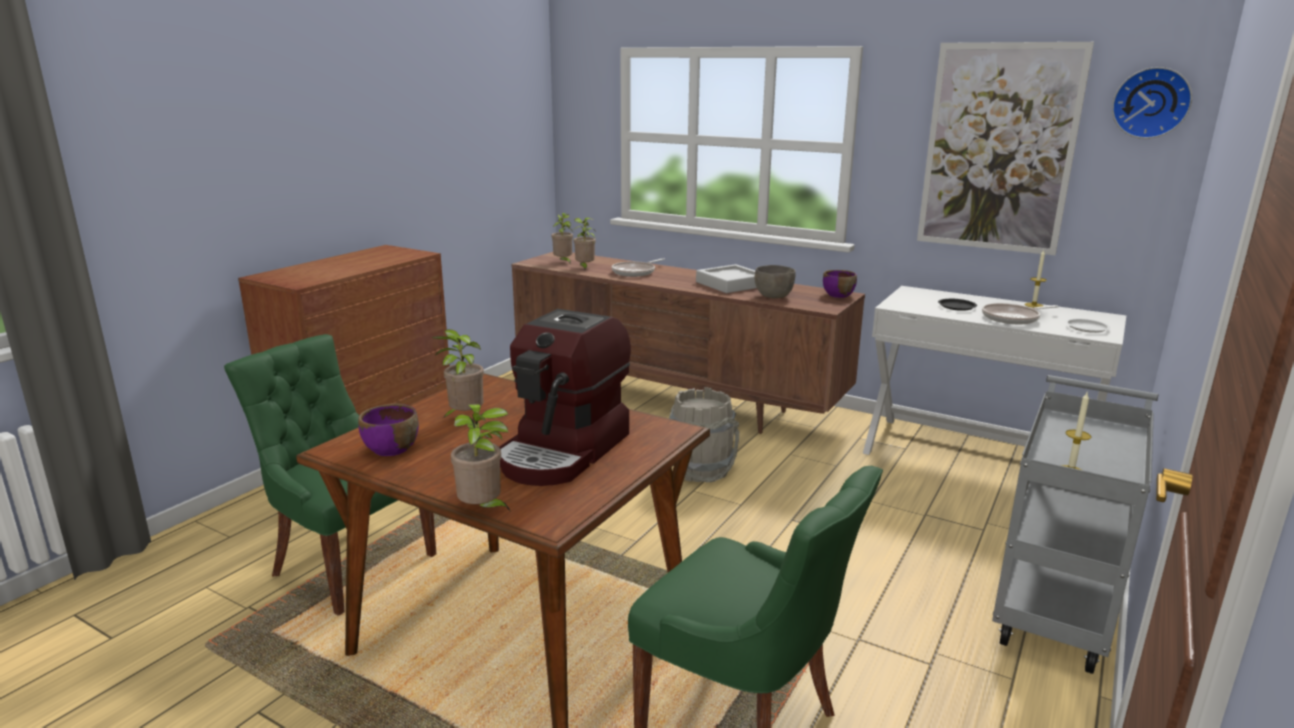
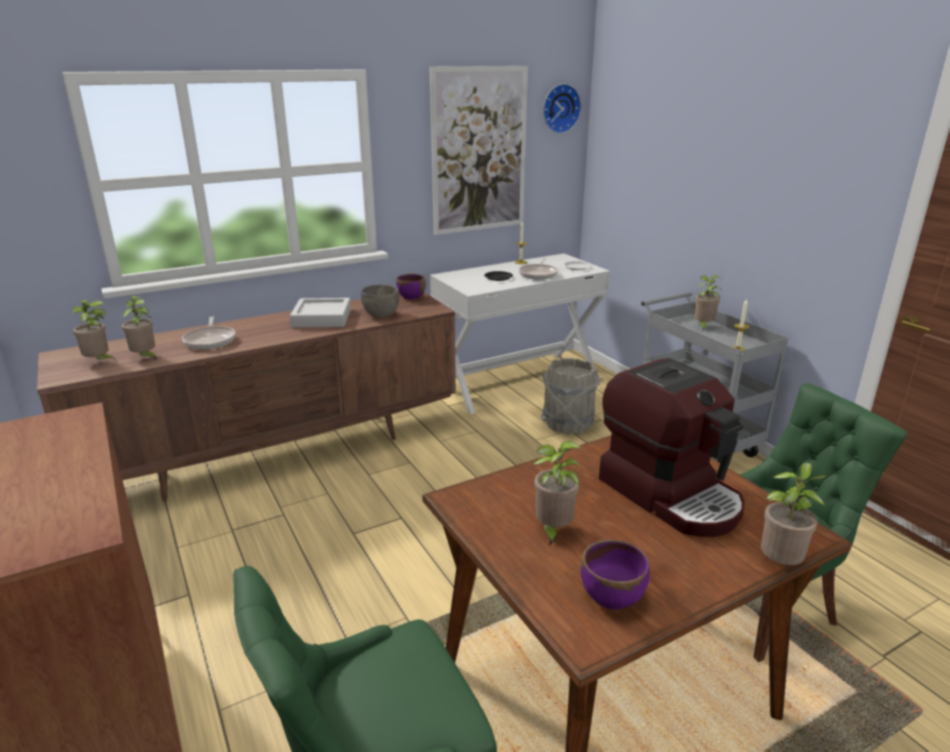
camera: 60 degrees left, 5 degrees up
(701, 470) = (422, 490): grey bucket -> grey bucket (568, 424)
(1109, 441) = (703, 326): none -> potted plant

